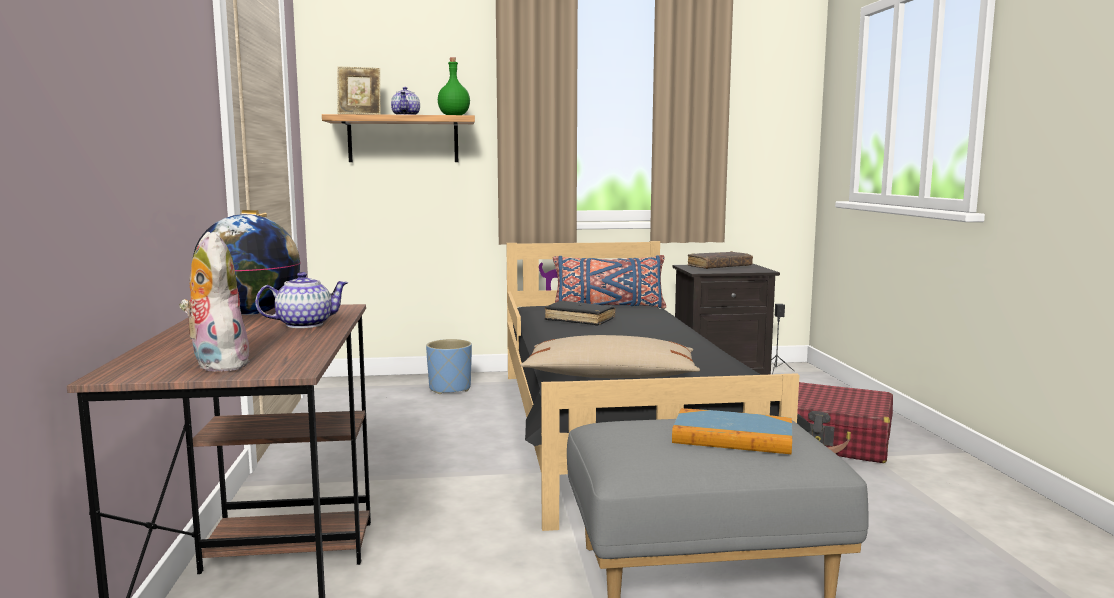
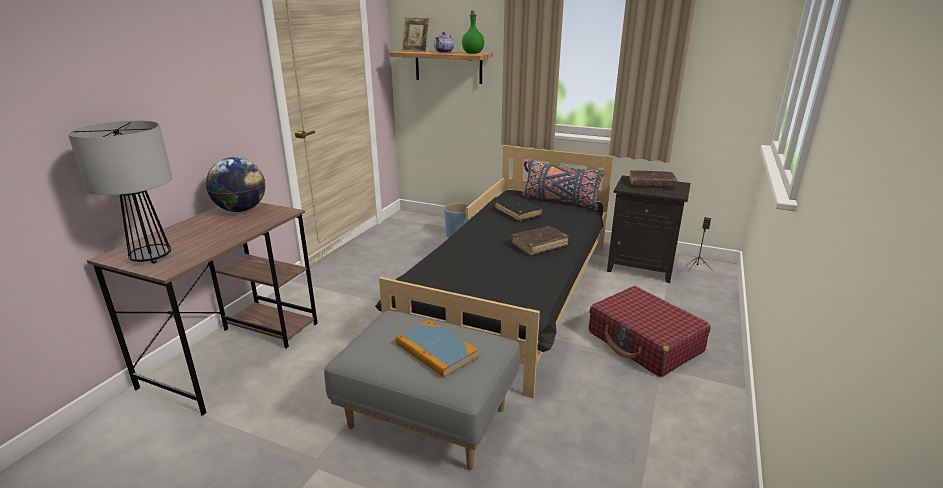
camera: 30 degrees right, 15 degrees up
(216, 364) = (152, 257): plush toy -> table lamp
(304, 324) = (242, 227): teapot -> none
(610, 376) = (450, 275): beige pillow -> none
(662, 339) = (539, 245): none -> brown book

